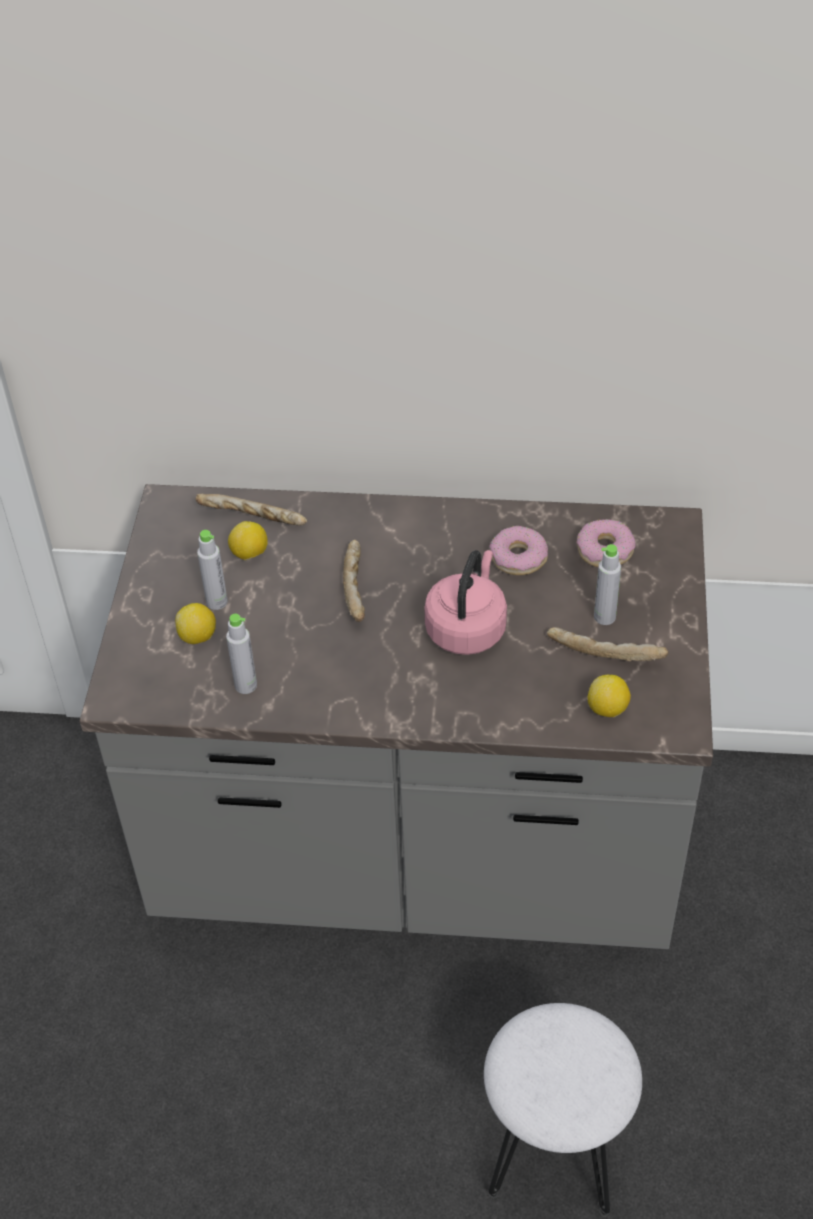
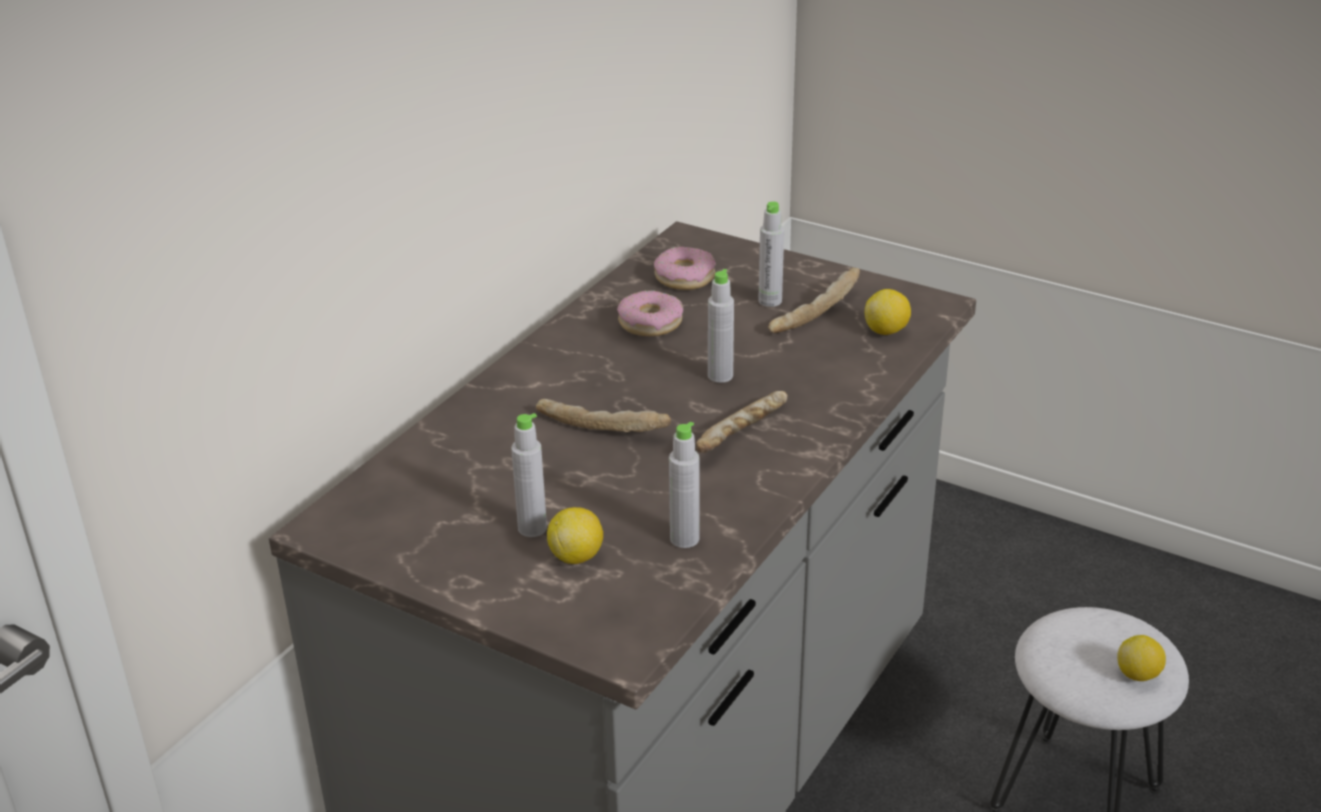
camera: 65 degrees left, 15 degrees down
(249, 554) = (478, 485): lemon -> lemon (1138, 675)
(252, 519) = (422, 469): bread -> bread (743, 434)
(467, 628) = (720, 376): pink kettle -> grey bottle

